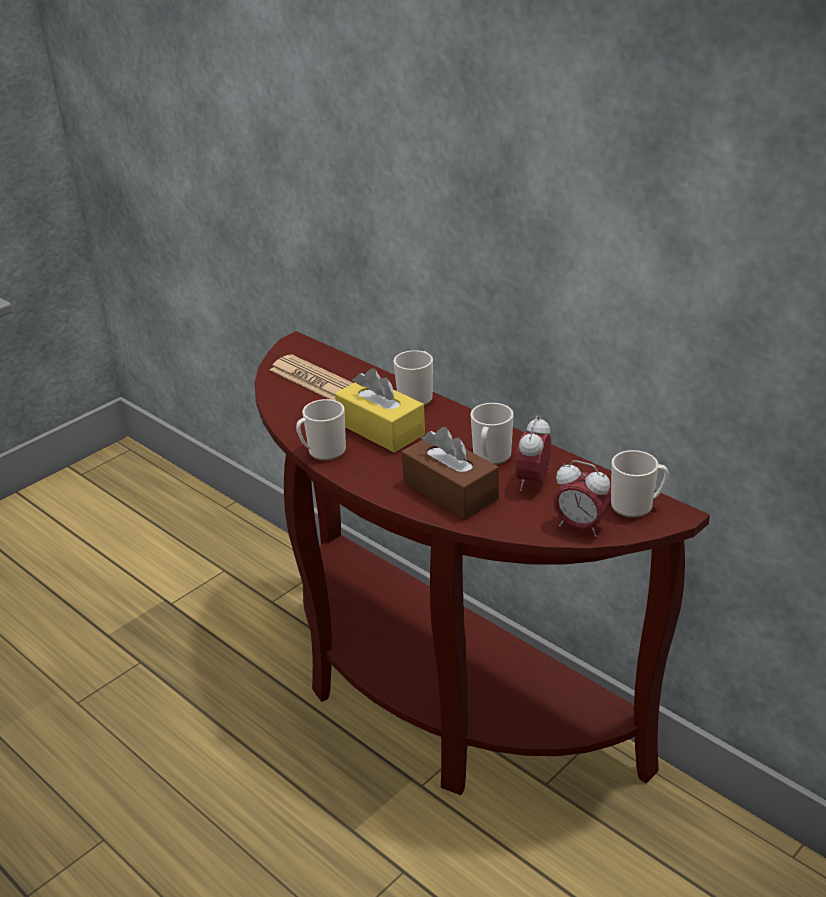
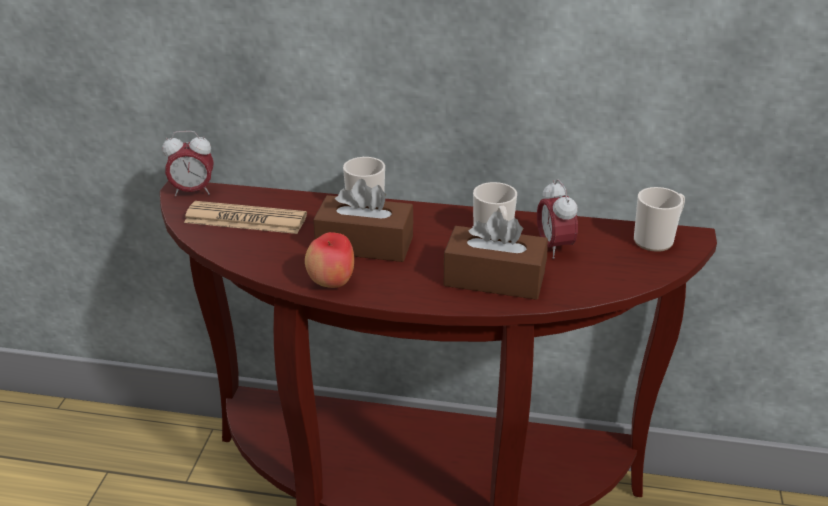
camera: 35 degrees left, 0 degrees up
(323, 452) = (332, 283): mug -> apple
(381, 429) = (364, 244): yellow tissue box -> brown tissue box
(580, 526) = (636, 271): alarm clock -> alarm clock (193, 191)

